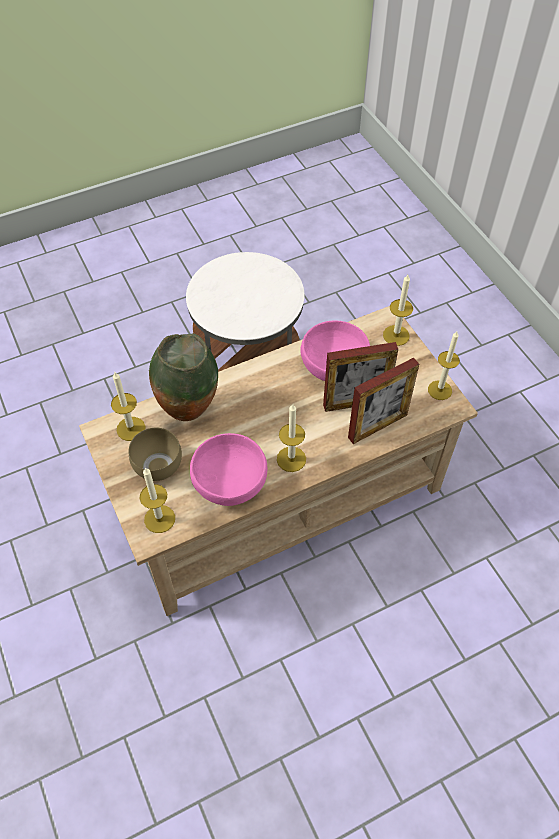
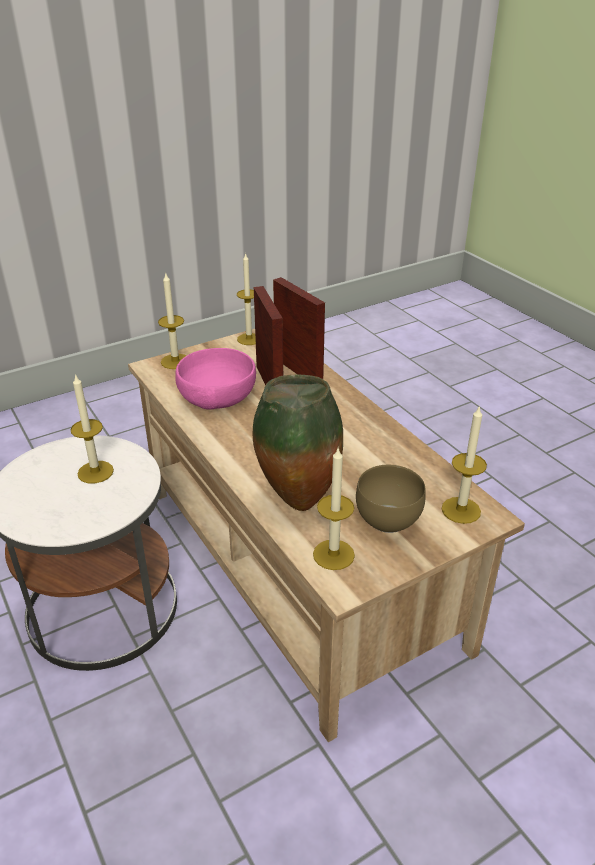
camera: 95 degrees left, 20 degrees down
(231, 482) = (393, 459): pink bowl -> none
(291, 459) = (350, 420): candle -> candle (95, 472)

